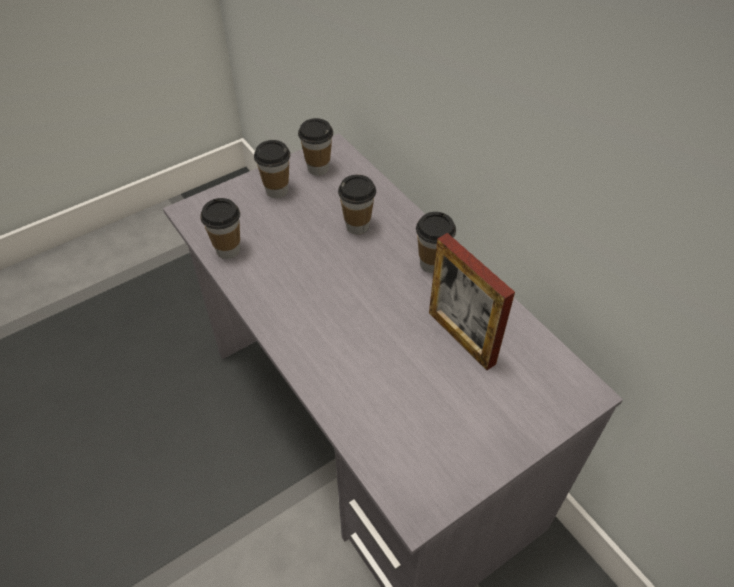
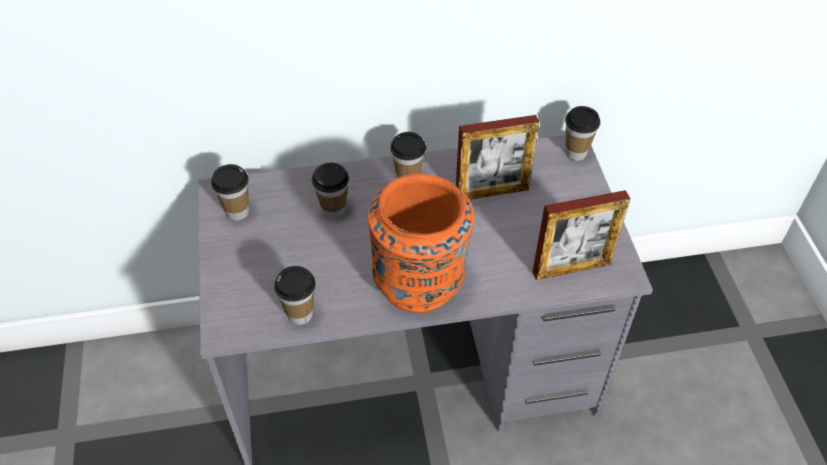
camera: 65 degrees left, 0 degrees up
(276, 190) = (245, 253): cup -> cup (576, 153)
(305, 321) = (420, 282): none -> orange vase
(396, 449) = (571, 268): none -> picture frame

